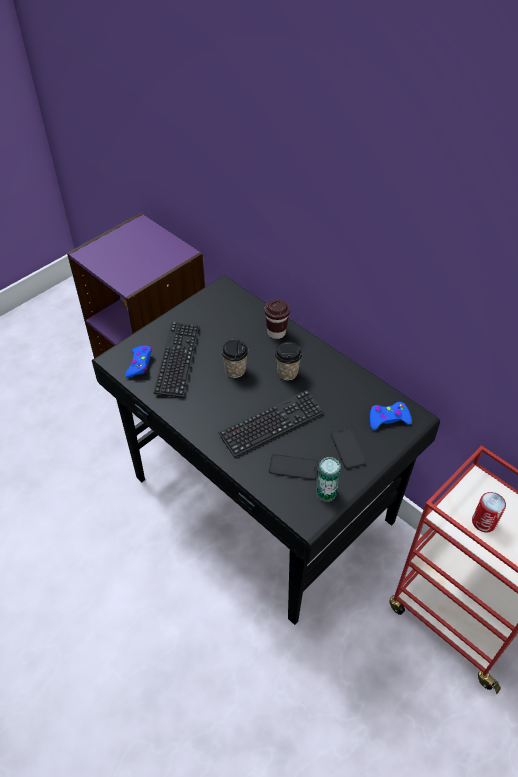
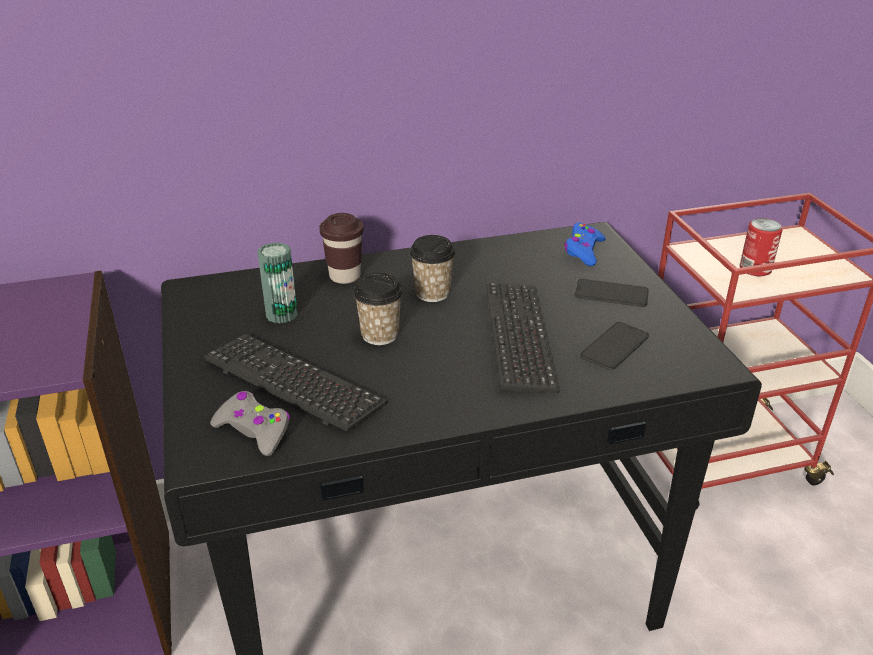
camera: 60 degrees left, 15 degrees down
(139, 364) = (254, 430): blue game controller -> grey game controller
(326, 493) = (678, 335): can -> can (281, 314)

